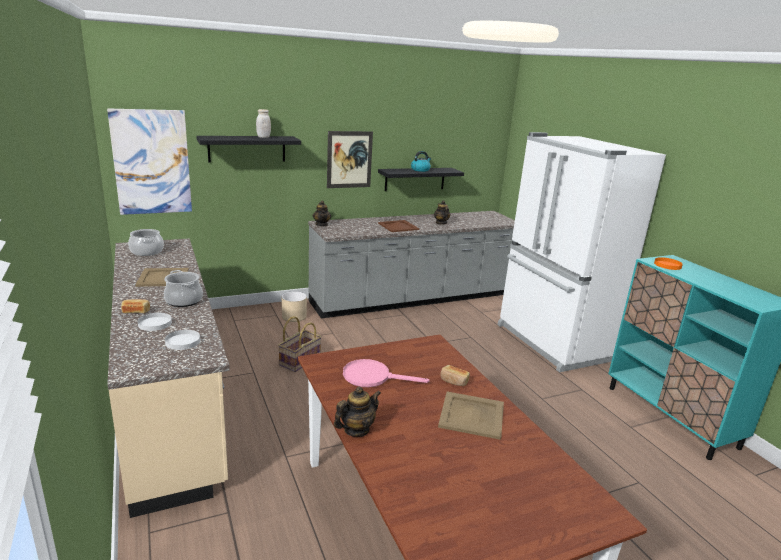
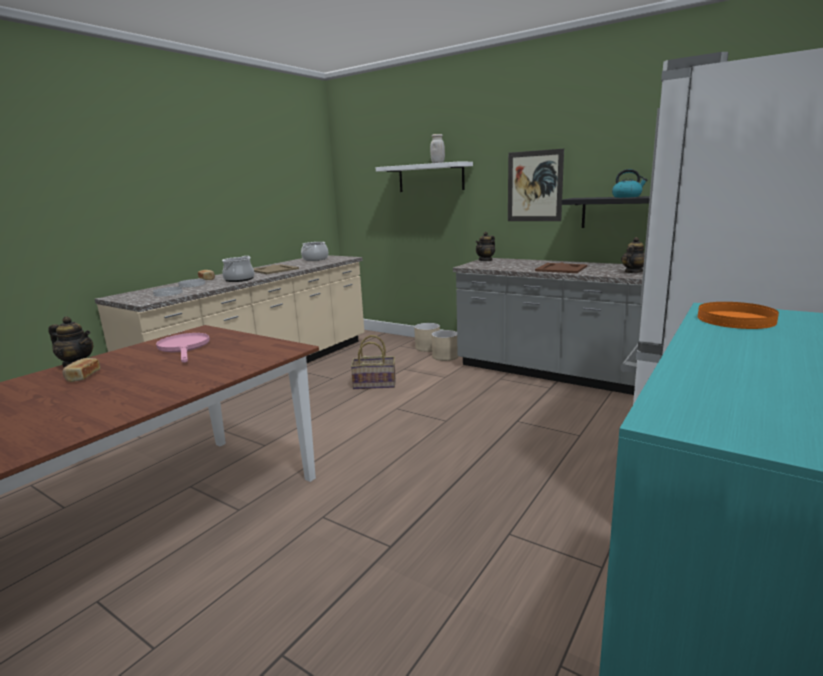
camera: 60 degrees right, 5 degrees down
(152, 162) = (363, 193): picture -> none
(247, 149) = (431, 177): black shelf -> white shelf
(262, 313) = (428, 348): none -> beige planter
(454, 381) = (202, 372): bread -> bread (82, 377)
(471, 415) = (124, 393): beige tray -> none

